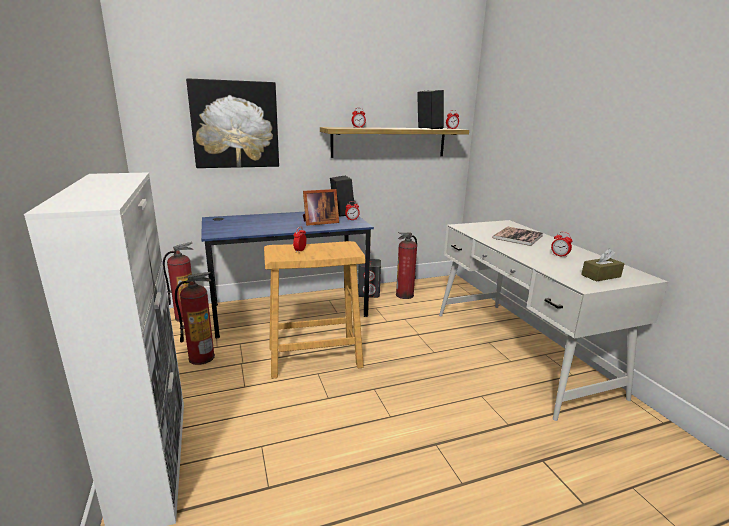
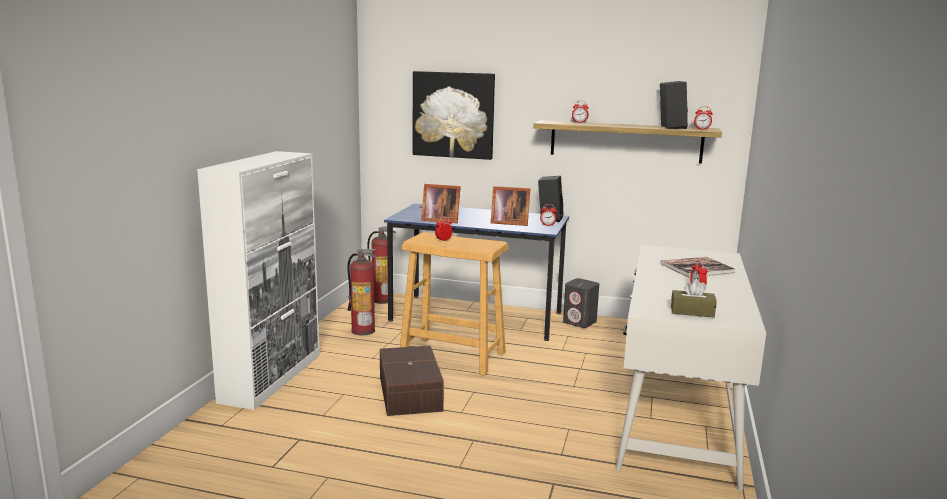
camera: 35 degrees right, 5 degrees down
(257, 230) = (439, 220): none -> picture frame
(324, 416) = (408, 393): none -> brown storage box
(404, 295) = (619, 333): fire extinguisher -> none

